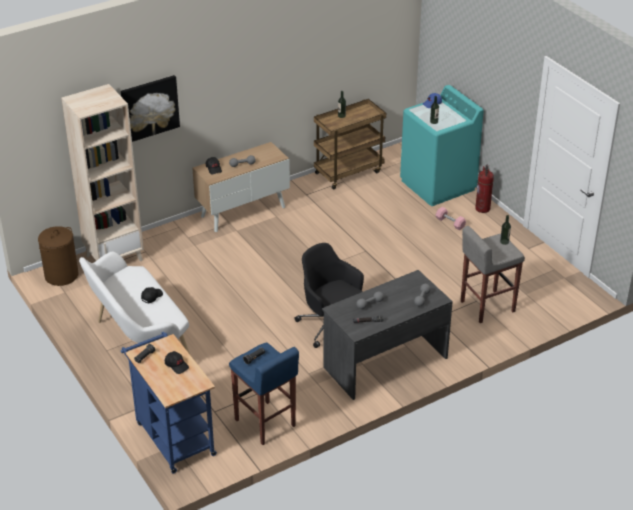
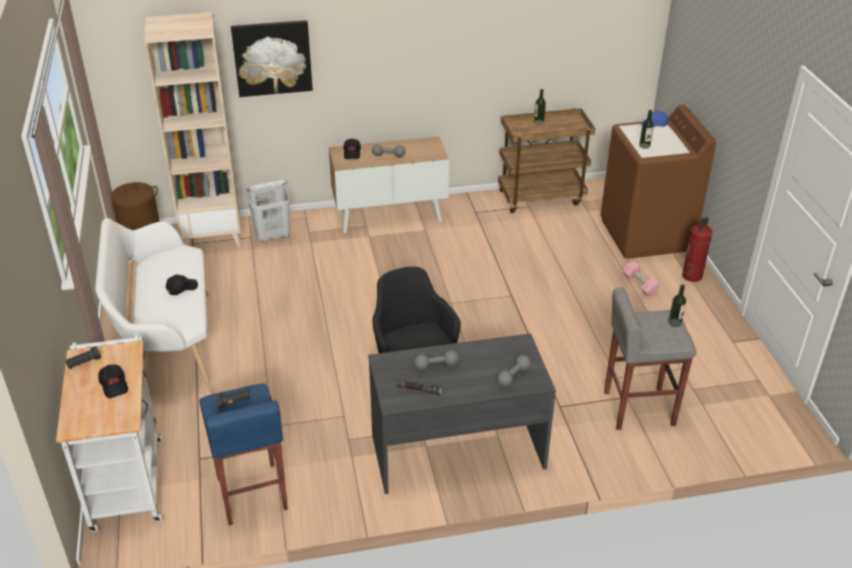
camera: 20 degrees right, 0 degrees up
(162, 247) = (273, 236): none -> white laundry basket
(172, 436) = (127, 477): blue cart -> white cart
(438, 185) = (646, 235): turquoise washing machine -> brown washing machine

